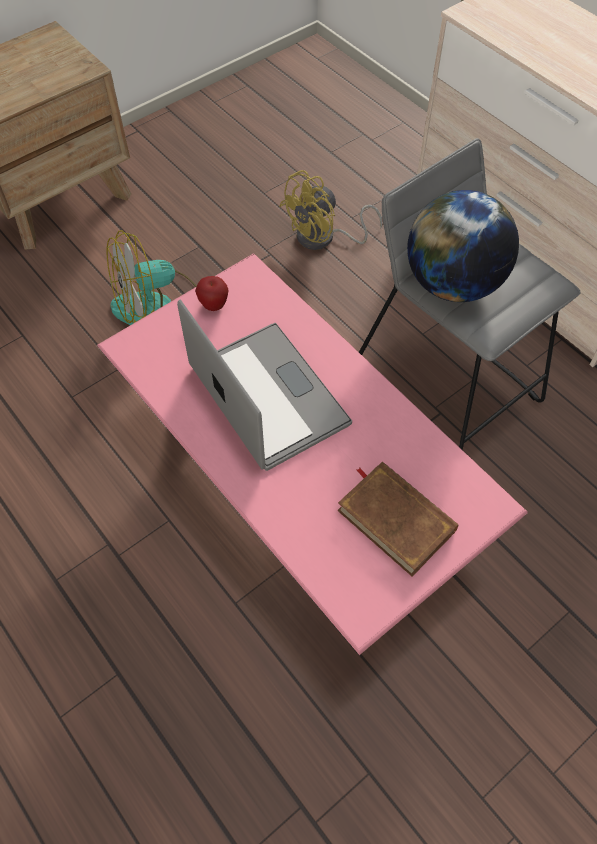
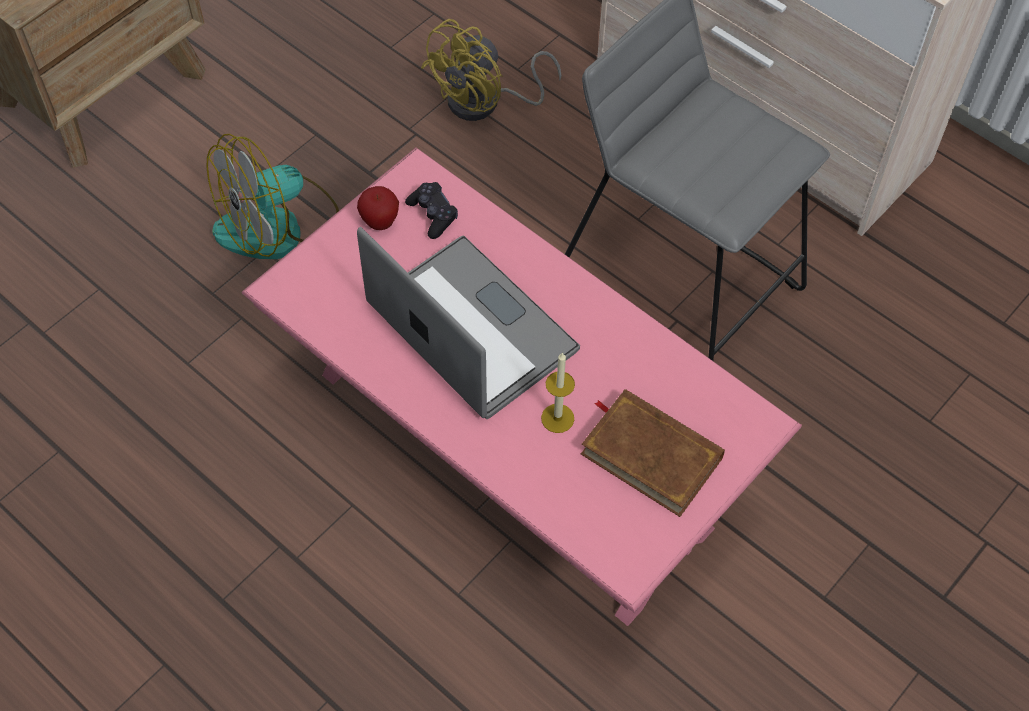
camera: 10 degrees left, 0 degrees up
(256, 304) = (433, 214): none -> black game controller
(323, 478) = (557, 418): none -> candle
(453, 284) = (677, 163): globe -> none

